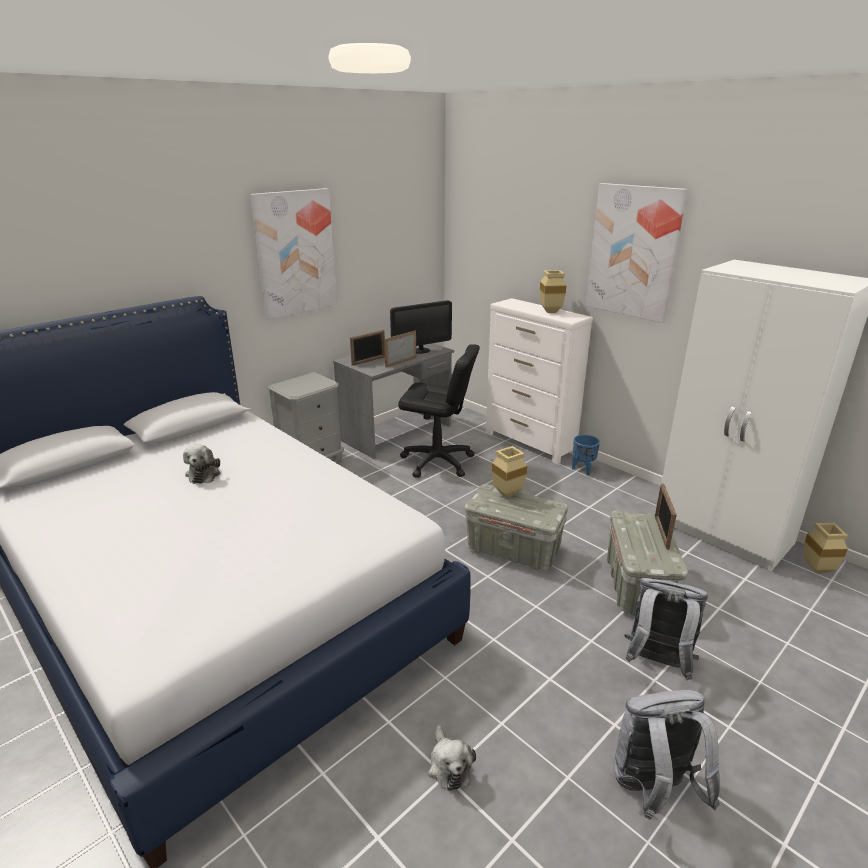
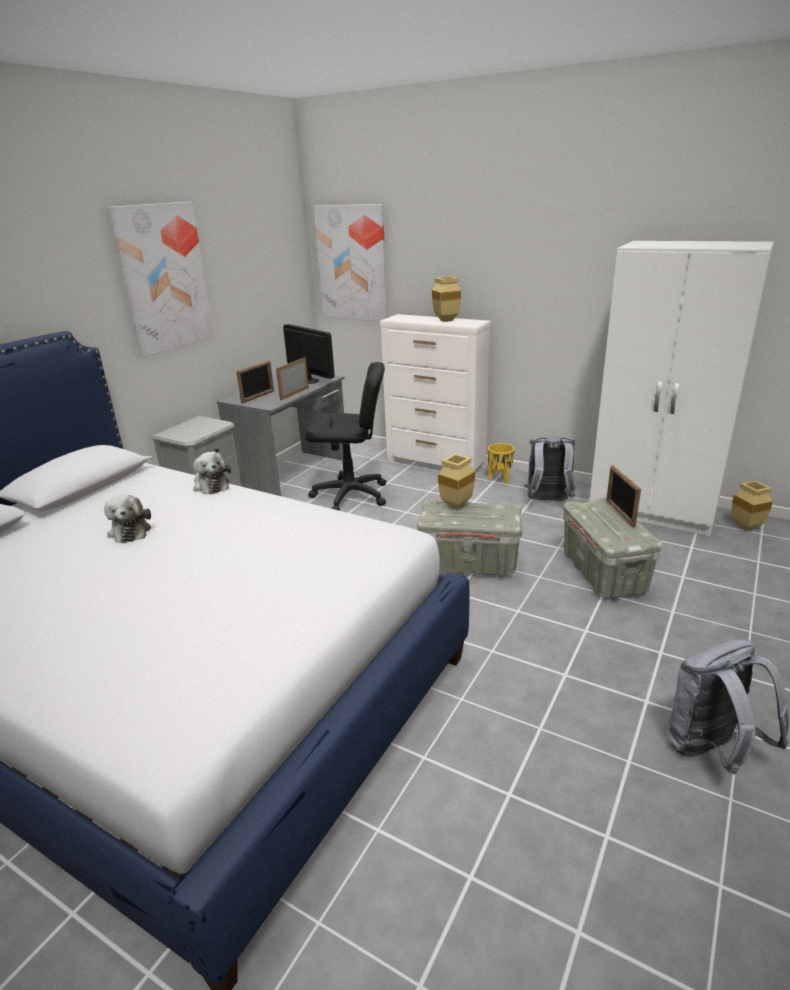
camera: 15 degrees left, 0 degrees up
(421, 350) = (309, 381): monitor -> monitor turned 90 degrees counterclockwise
(449, 765) = (508, 783): plush toy -> plush toy (211, 485)
(583, 470) = (500, 479): blue planter -> yellow planter
(633, 252) = (527, 247): picture -> picture (352, 263)
(656, 663) = (655, 636): grey backpack -> grey backpack (548, 501)

